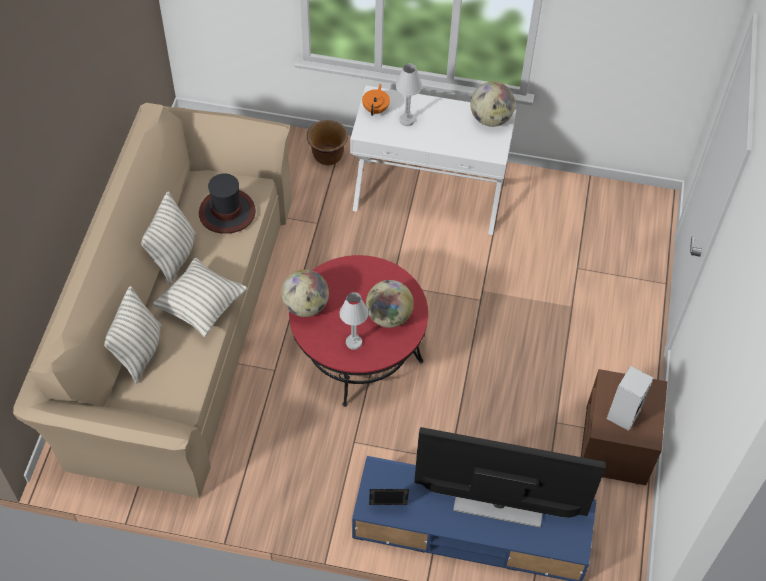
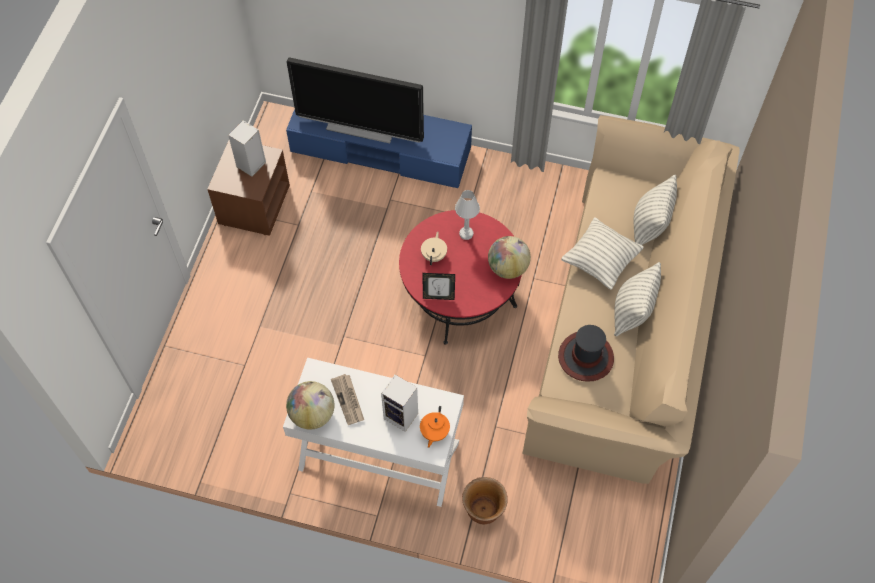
camera: 175 degrees left, 5 degrees up
(388, 316) = (434, 255): globe -> beige teapot
(388, 507) = (444, 130): picture frame -> picture frame (438, 297)
(406, 120) = (402, 416): white table lamp -> speaker
(459, 131) = (348, 400): none -> newspaper

